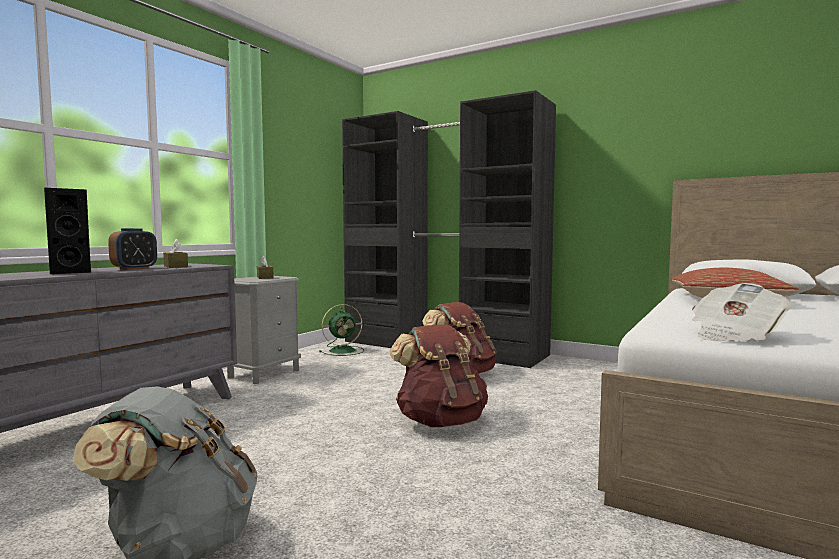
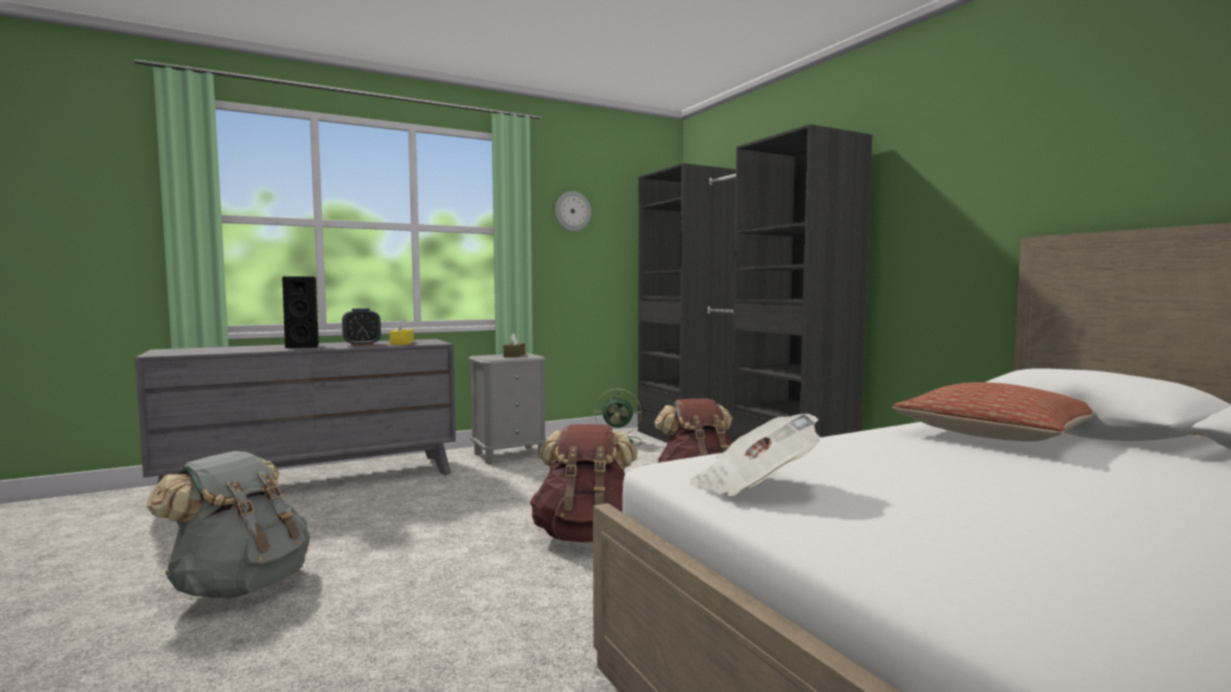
camera: 30 degrees right, 0 degrees up
(175, 266) = (402, 343): brown tissue box -> yellow tissue box
(289, 144) = (572, 211): none -> wall clock

